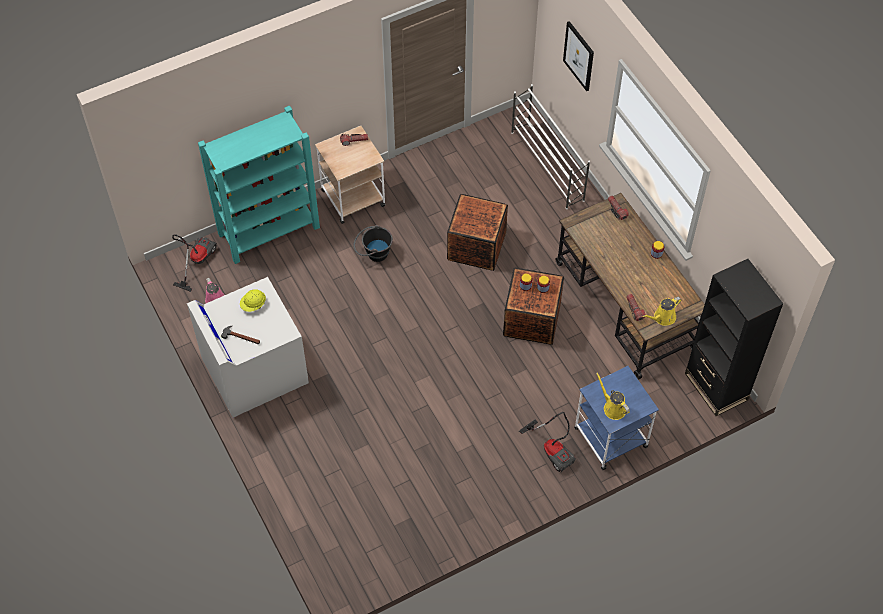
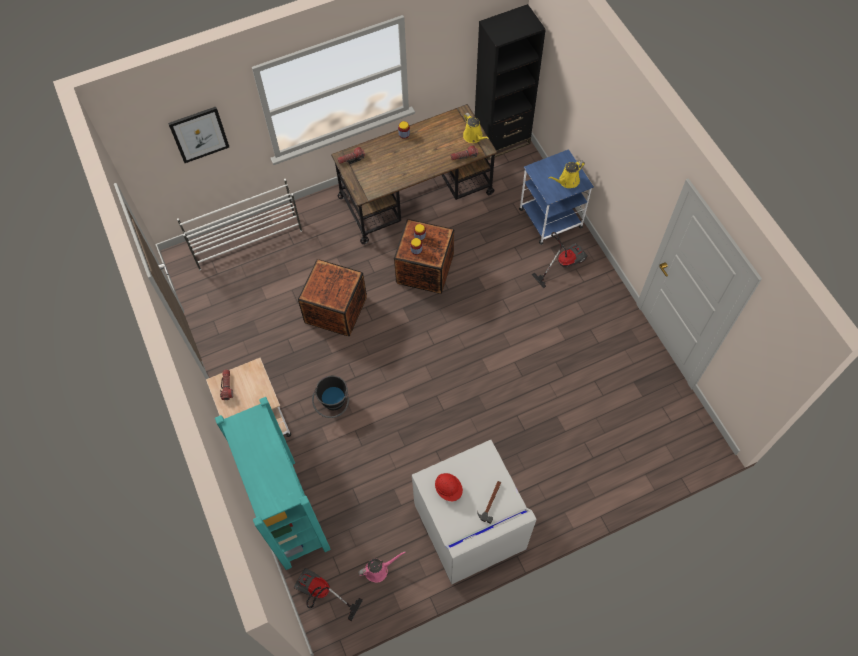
camera: 85 degrees left, 5 degrees up
(253, 305) = (448, 489): yellow hard hat -> red hard hat

